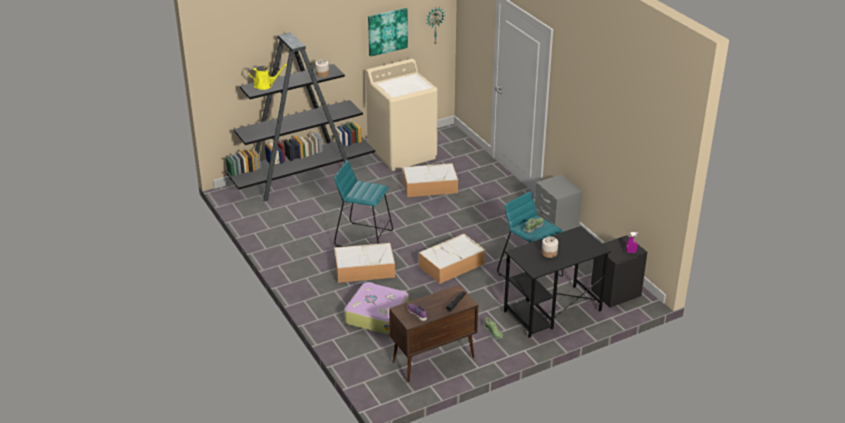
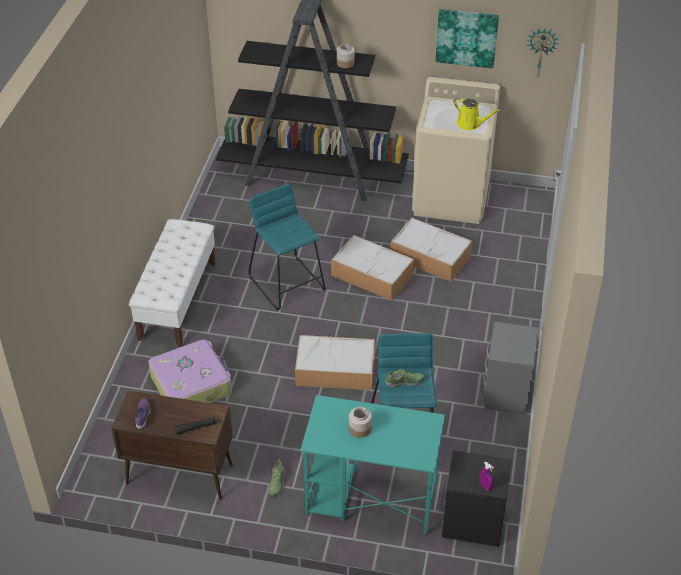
camera: 40 degrees right, 10 degrees up
(265, 85) = (270, 51): yellow watering can -> yellow watering can (470, 124)
(306, 279) = (178, 300): none -> white bench
(365, 269) = (245, 322): storage box -> storage box (373, 275)
(552, 311) = (370, 498): black desk -> turquoise desk

